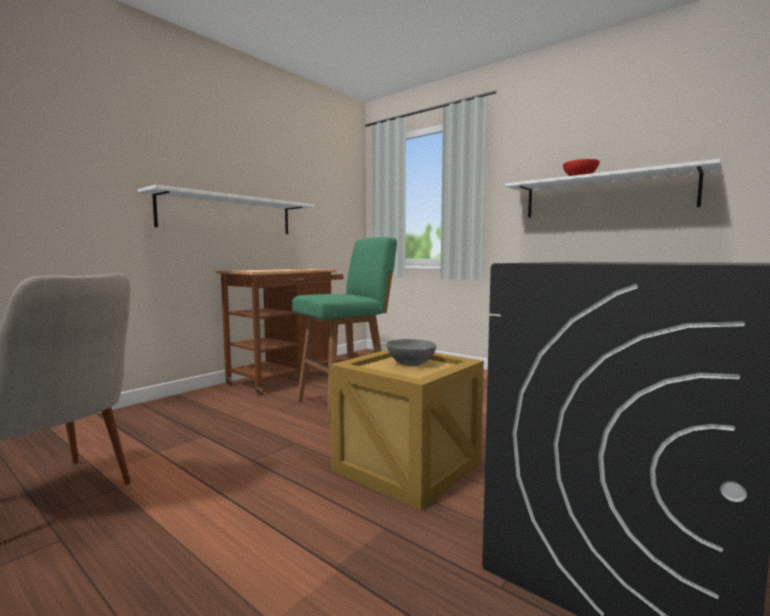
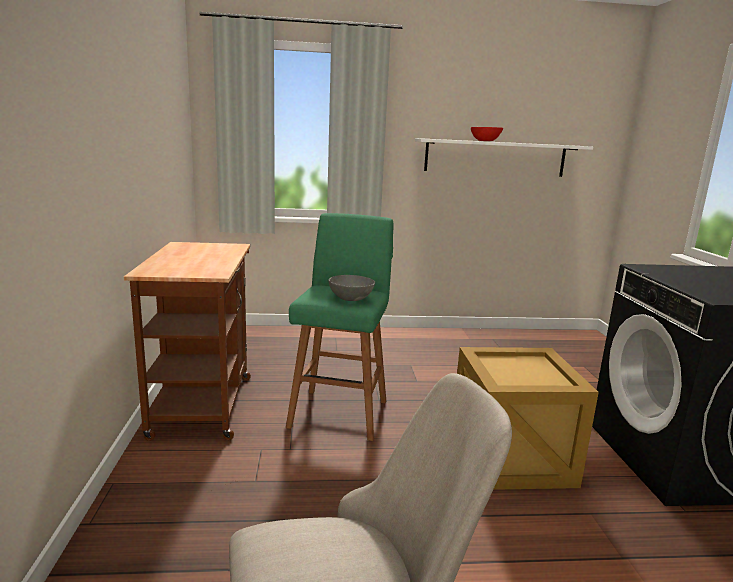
camera: 45 degrees left, 10 degrees up
(228, 215) = (116, 178): white shelf -> none
(411, 364) = (514, 366): grey bowl -> grey bowl (351, 298)

